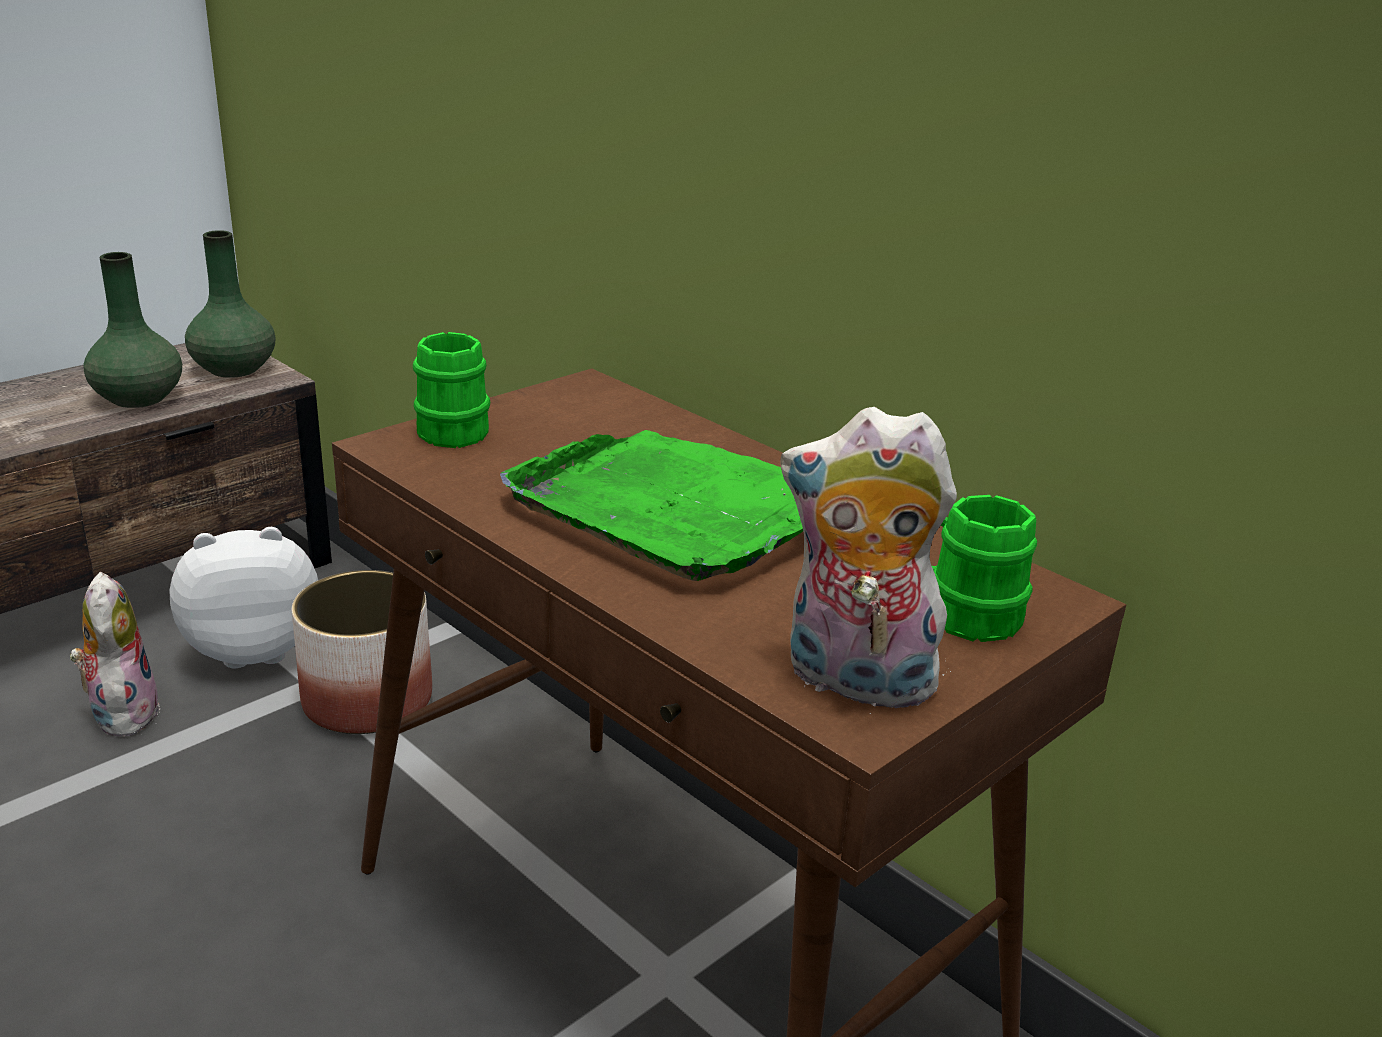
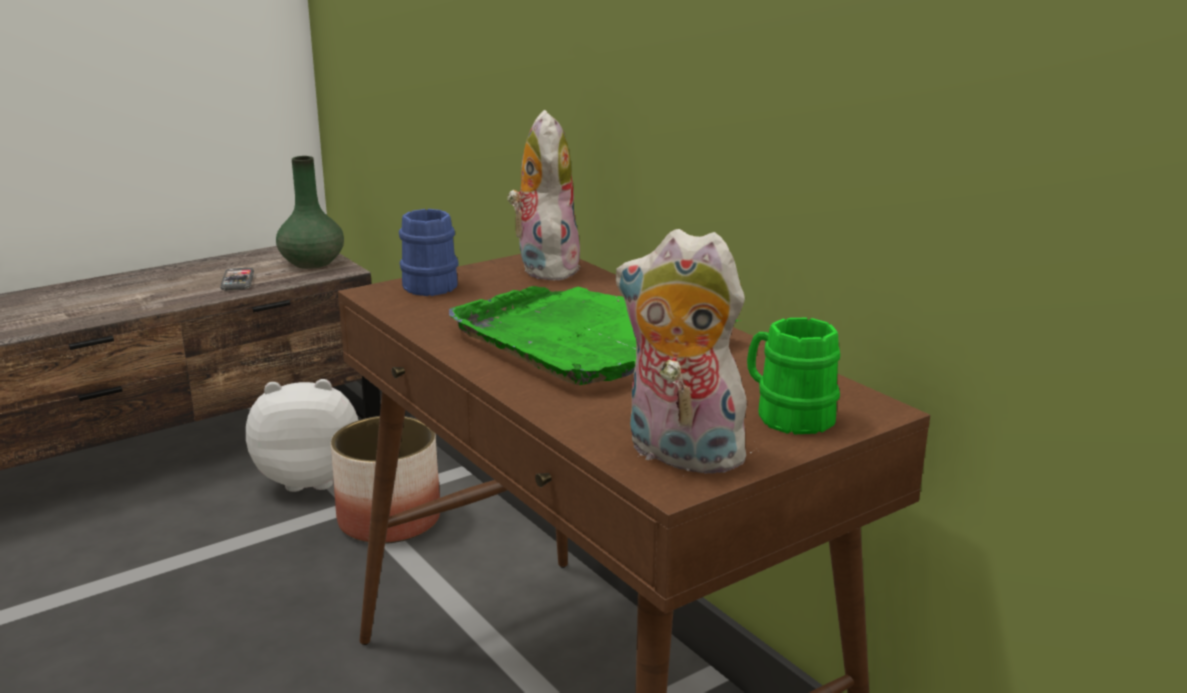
camera: 10 degrees right, 5 degrees down
(122, 712) = (203, 518): plush toy -> plush toy (544, 268)
(139, 398) = (237, 281): green vase -> phone
(456, 428) = (433, 283): green mug -> blue mug

